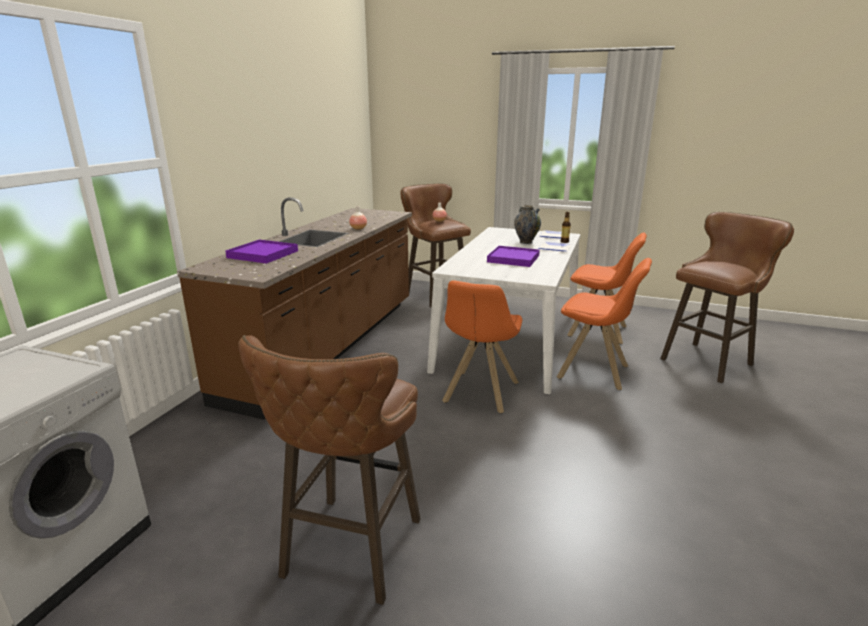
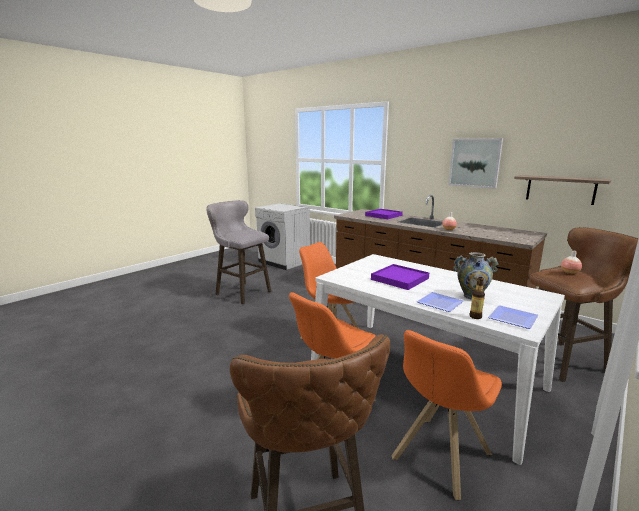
camera: 110 degrees right, 5 degrees down
(278, 143) = (475, 162): none -> picture
(335, 162) = (560, 189): none -> shelf
(350, 552) = (241, 292): brown stool -> grey stool

